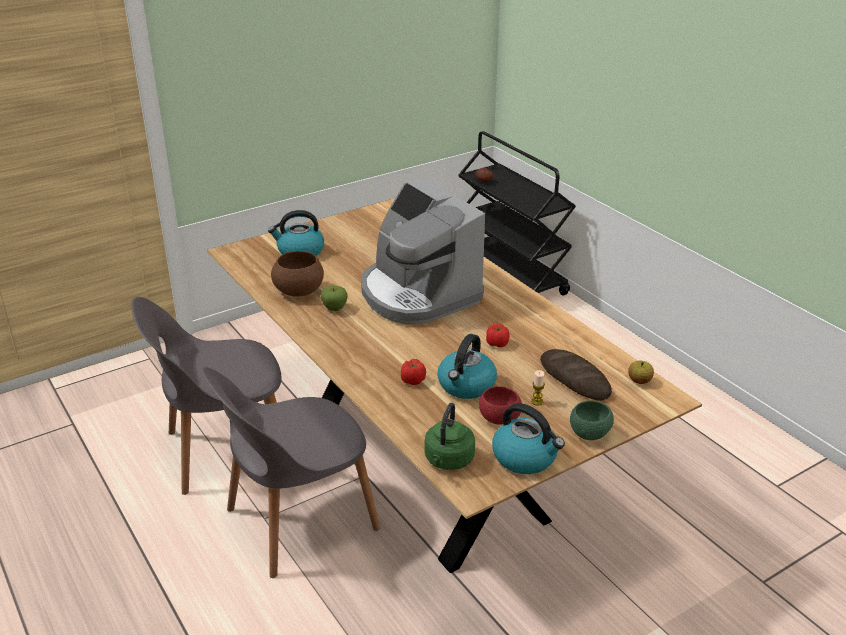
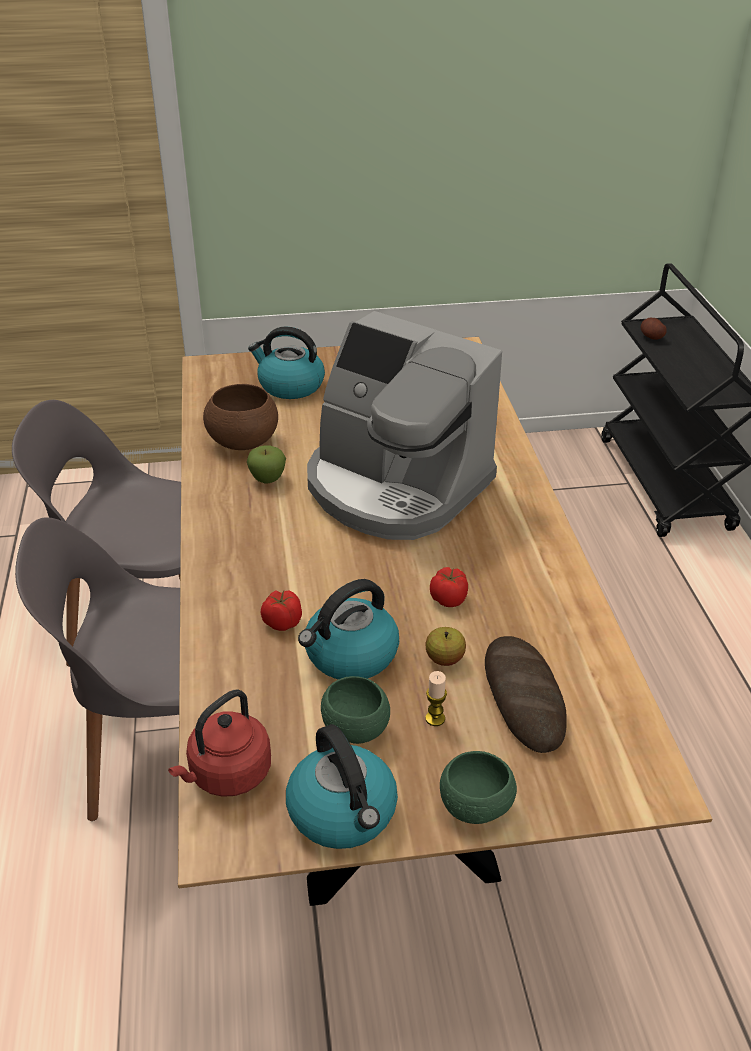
camera: 25 degrees right, 5 degrees up
(417, 294) = (395, 487): coffee machine -> coffee machine turned 45 degrees counterclockwise
(448, 461) = (227, 775): green kettle -> red kettle
(499, 419) = (355, 729): red bowl -> green bowl
(639, 381) = (629, 737): apple -> apple (444, 659)

